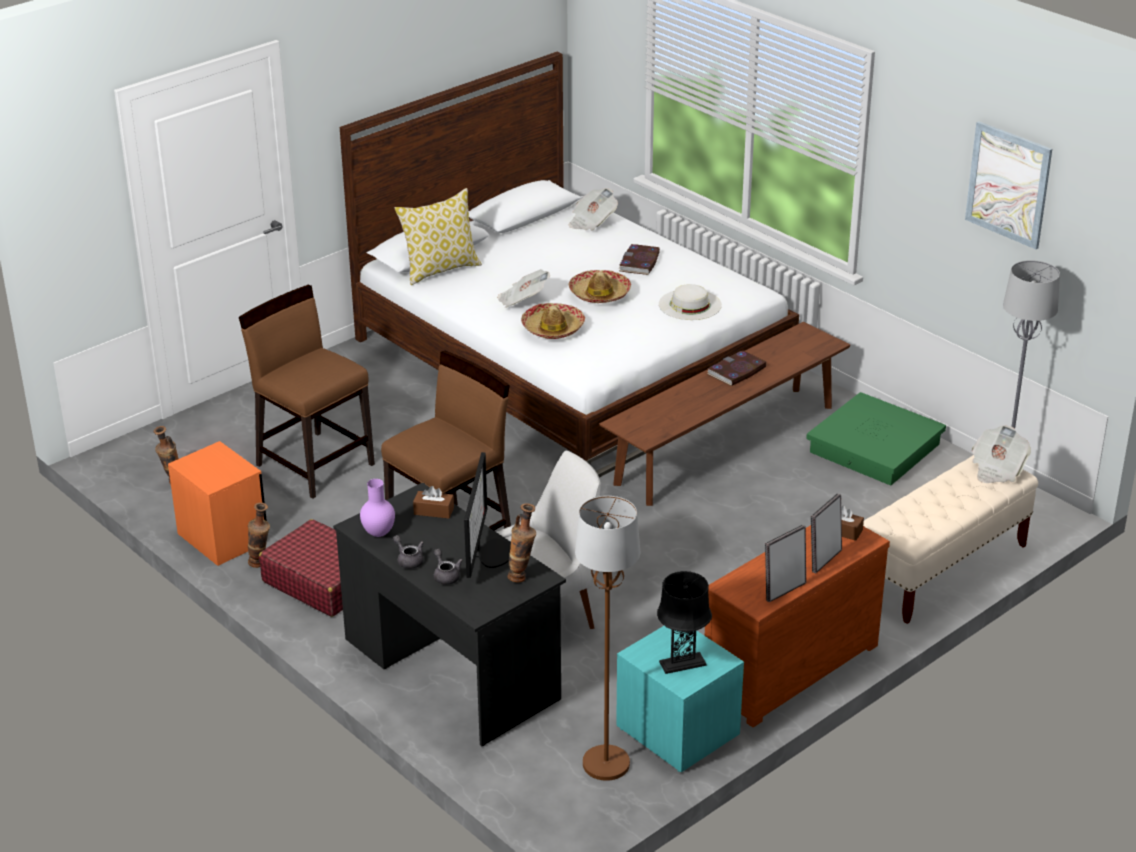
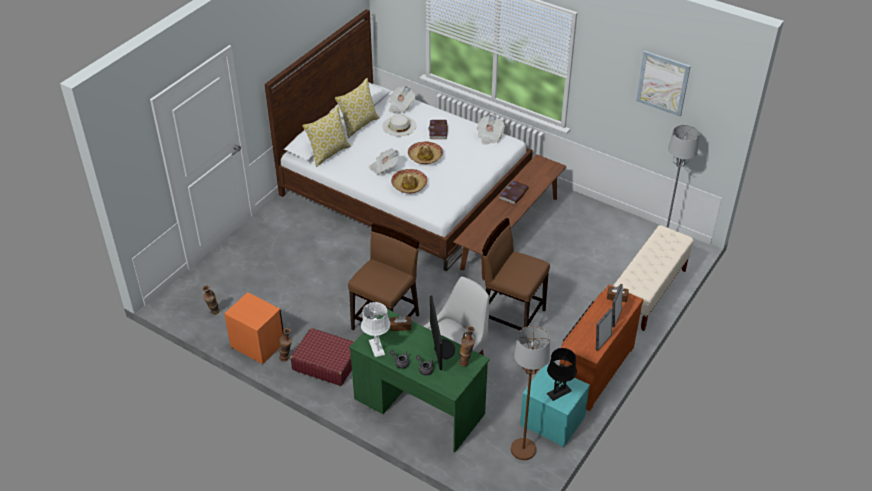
camera: 15 degrees left, 10 degrees up
(315, 463) = (290, 285): brown chair -> brown chair (512, 316)
(379, 534) = (377, 348): purple vase -> white table lamp
(451, 669) = (419, 406): black desk -> green desk
(509, 238) = (359, 125): none -> pillow
(690, 304) = (477, 156): white hat -> white hat (399, 126)
(875, 448) = (588, 221): green storage box -> none
(997, 469) = (672, 237): newspaper -> newspaper (489, 136)

